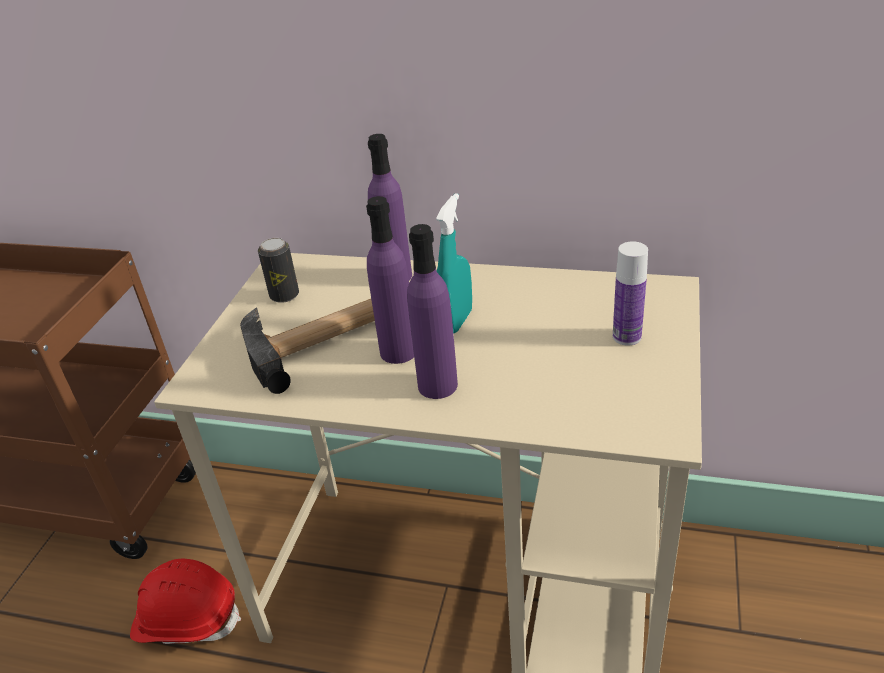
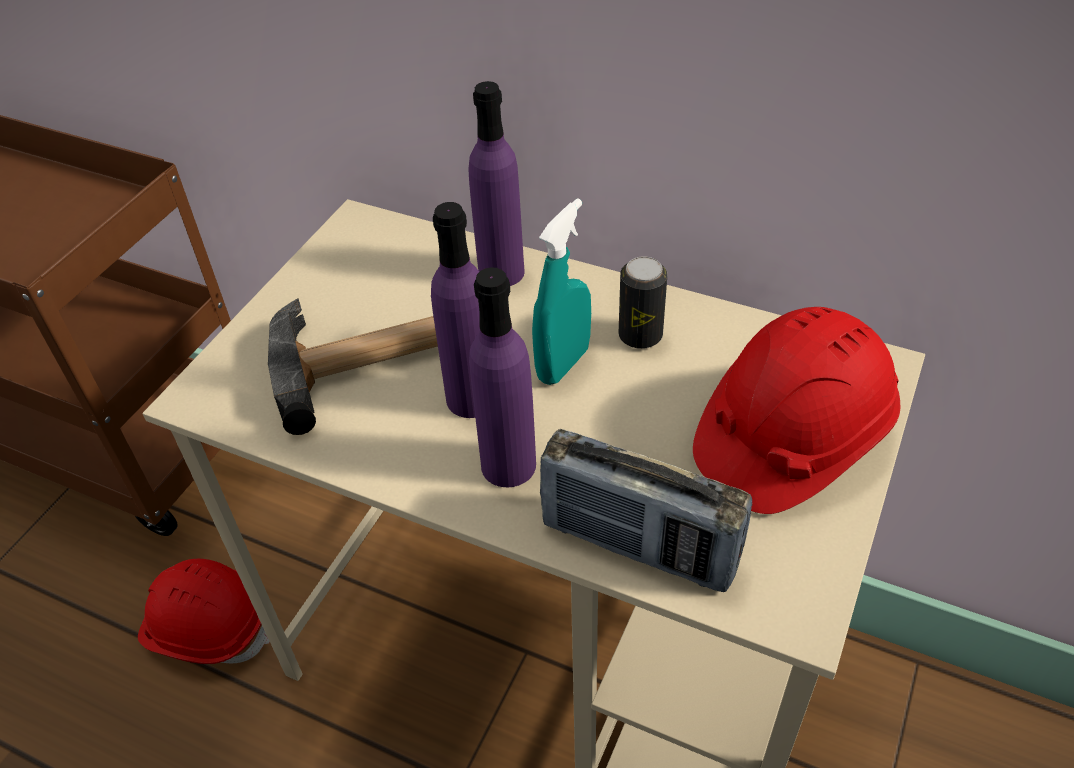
camera: 10 degrees right, 10 degrees up
(284, 295) = (348, 275): can -> can (640, 335)
(544, 415) = (639, 545): none -> radio
(626, 336) = (791, 437): bottle -> red hard hat

